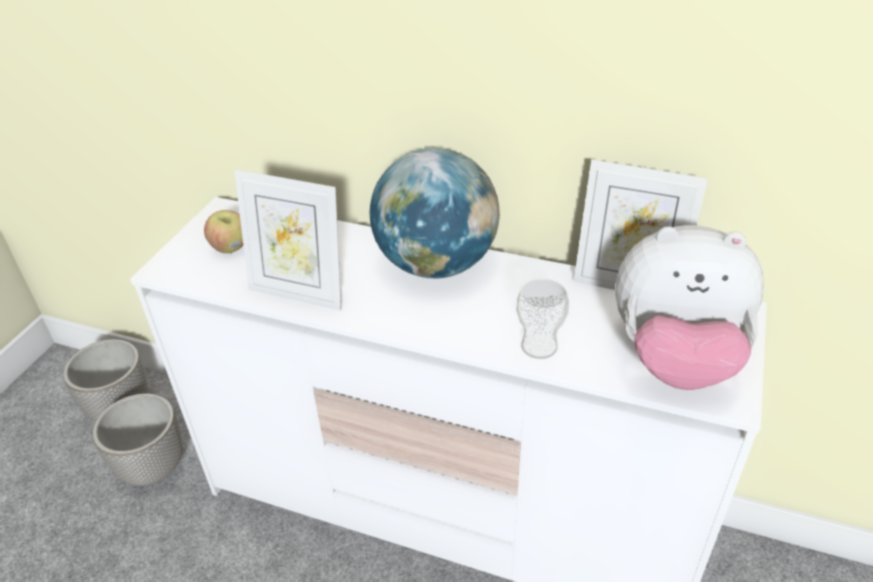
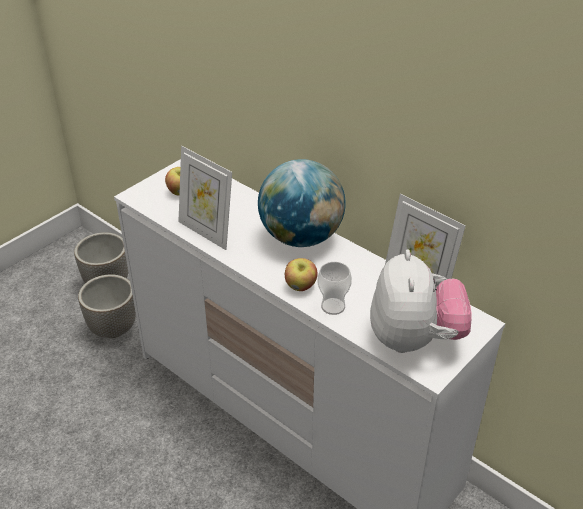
camera: 20 degrees right, 0 degrees up
(477, 331) = (300, 286): none -> apple
(675, 359) = (414, 339): plush toy -> plush toy turned 120 degrees counterclockwise

